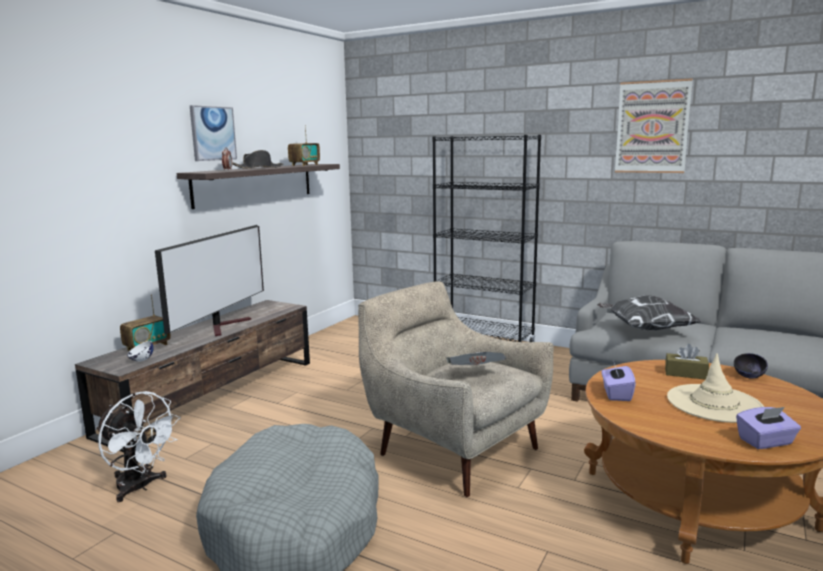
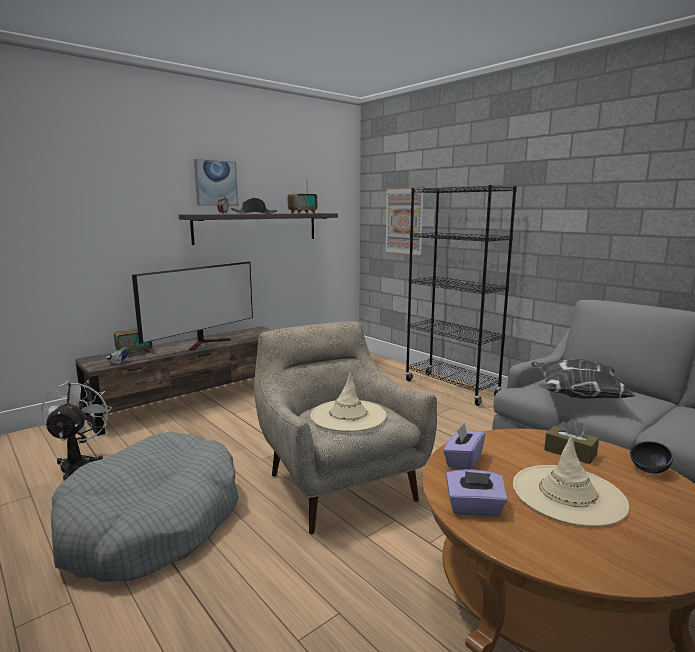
camera: 20 degrees right, 0 degrees up
(140, 487) = (79, 463): white fan -> white fan turned 150 degrees counterclockwise
(475, 375) = (348, 416): newspaper -> beige hat
(652, 127) = (632, 176): picture -> picture (404, 221)
(765, 442) = (586, 558): purple tissue box -> purple tissue box (474, 508)

